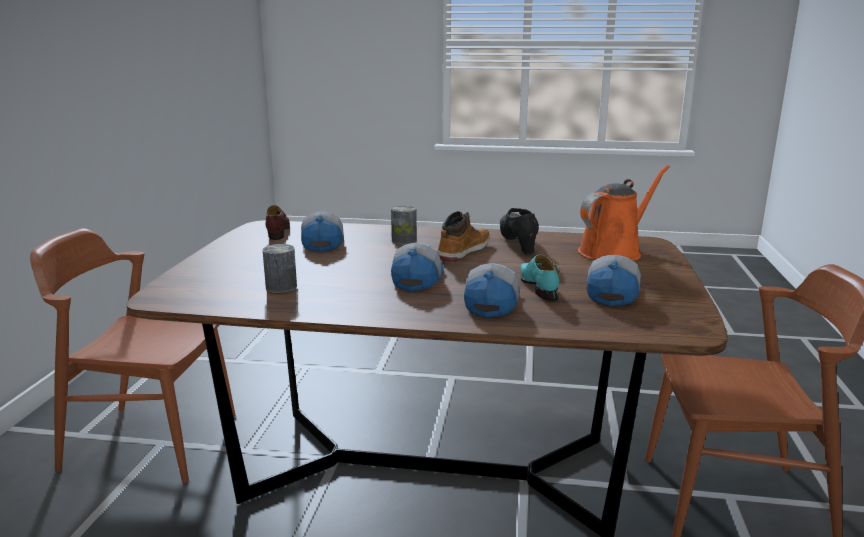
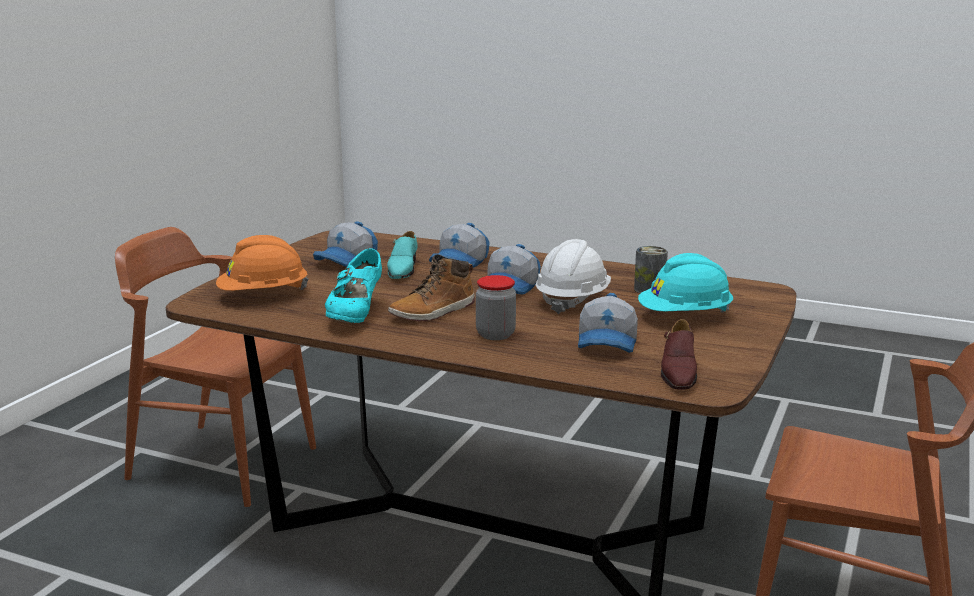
camera: 165 degrees left, 0 degrees up
(257, 264) = (685, 317): none -> turquoise hard hat
(354, 269) = (572, 301): none -> white hard hat
(404, 241) = (495, 334): can -> jar
(518, 244) = (355, 315): black shoe -> turquoise shoe
(613, 251) = (263, 296): orange watering can -> orange hard hat

